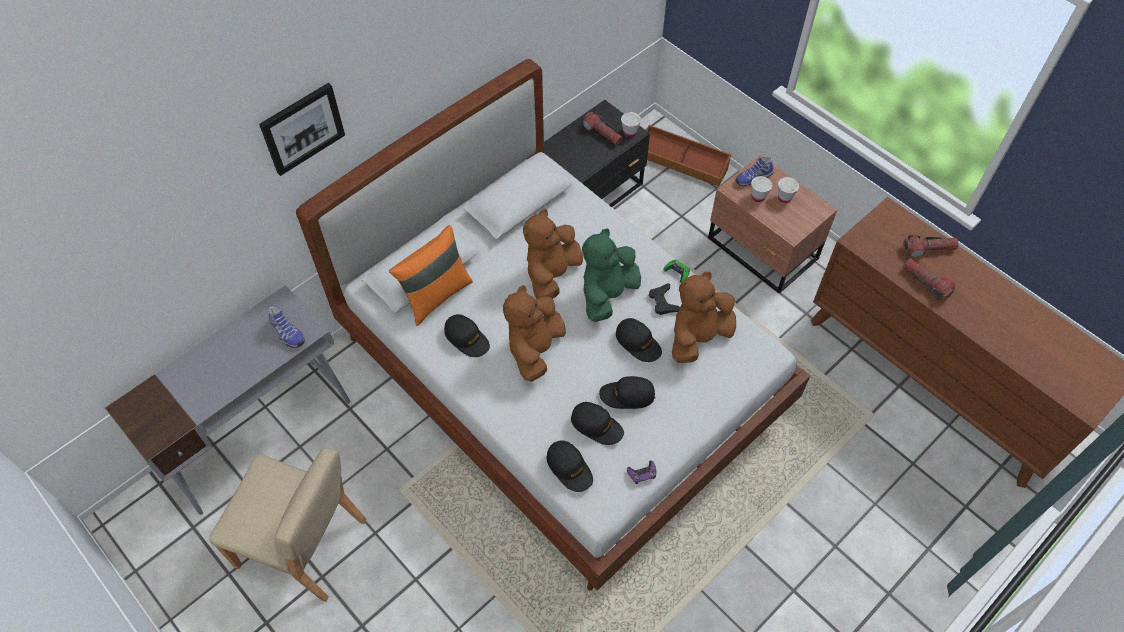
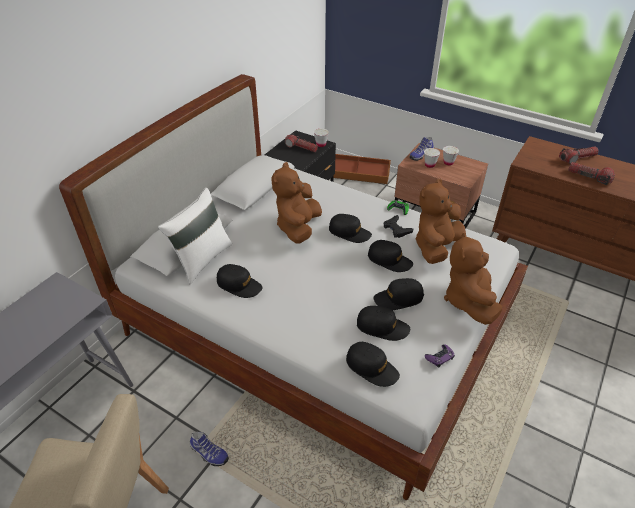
camera: 15 degrees left, 15 degrees down
(286, 333) = (62, 308): shoe -> shoe (208, 453)
(302, 128) = (56, 93): picture -> none
(436, 295) = (202, 259): orange pillow -> white pillow
(534, 349) = (303, 281): brown plush toy -> brown plush toy (468, 301)
(607, 294) = (349, 232): green plush toy -> black cap

